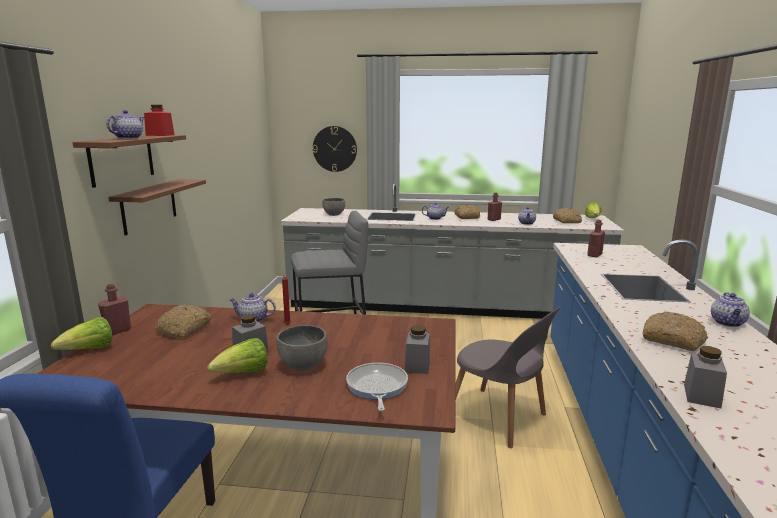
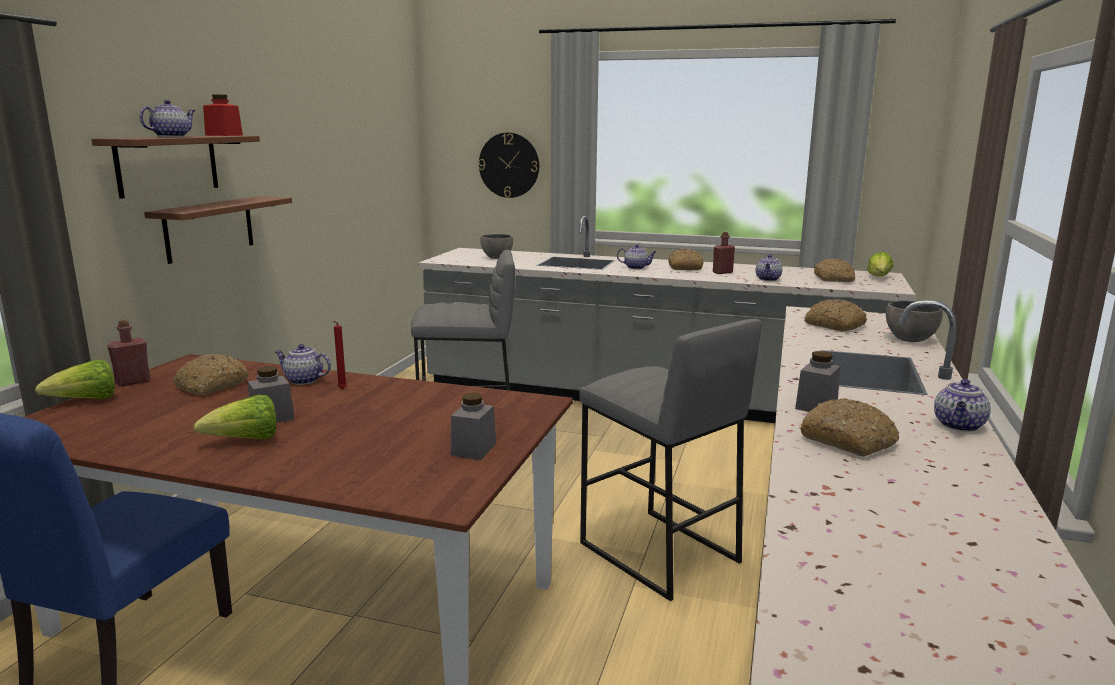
camera: 10 degrees right, 0 degrees up
(303, 365) = (326, 437): grey bowl -> grey bowl (910, 339)
(376, 387) = (400, 469): frying pan -> none
(499, 418) = (657, 552): grey chair -> grey stool
(594, 255) = (834, 325): red bottle -> bread
(701, 396) = (821, 512): grey jar -> grey jar (816, 406)

